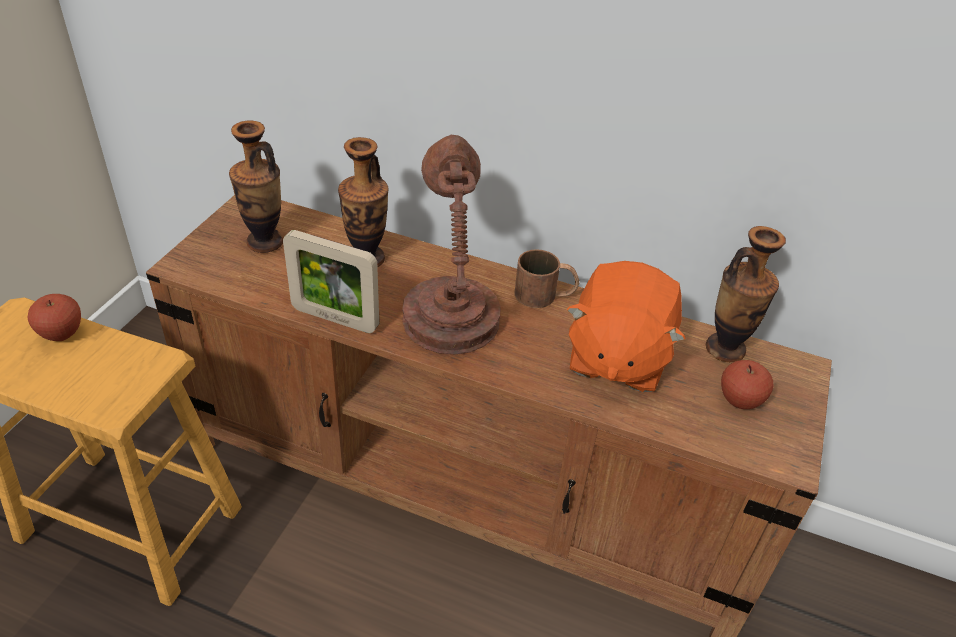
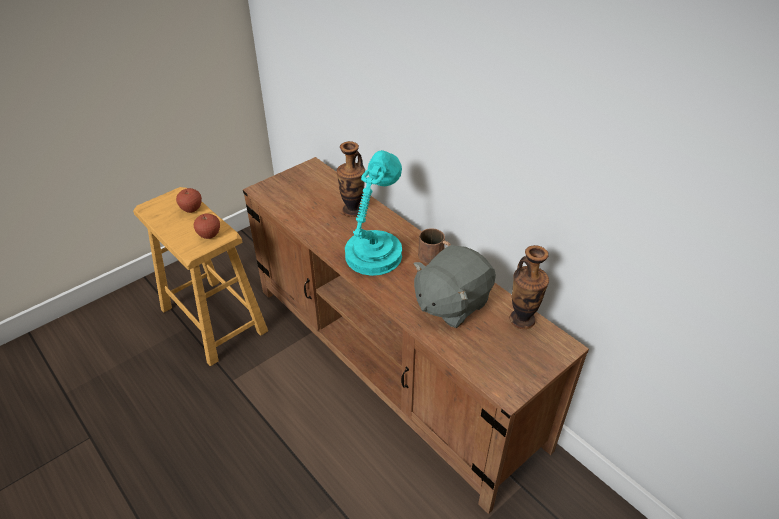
camera: 30 degrees right, 0 degrees up
(265, 242) = (307, 188): vase -> none
(335, 318) = (315, 237): picture frame -> none
(449, 314) = (375, 252): brown table lamp -> turquoise table lamp
(616, 357) = (451, 303): orange plush toy -> grey plush toy
(739, 400) = (506, 350): apple -> apple (209, 235)

